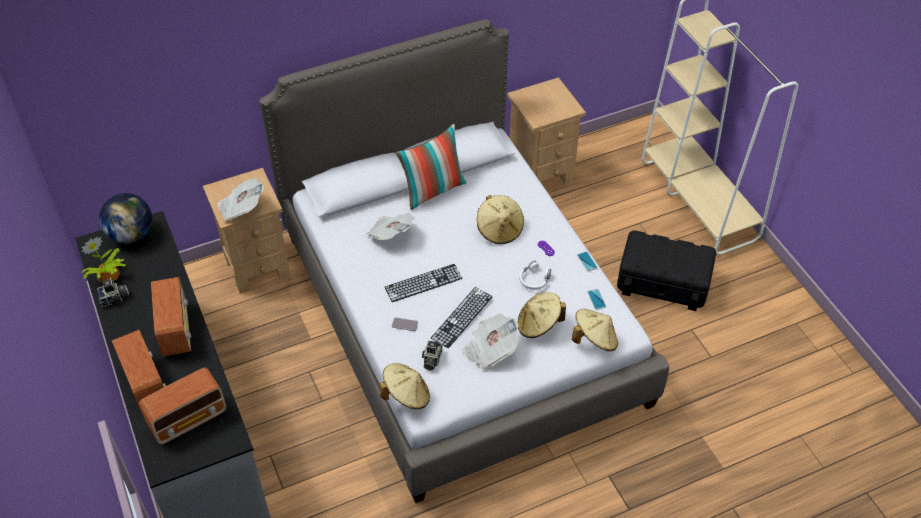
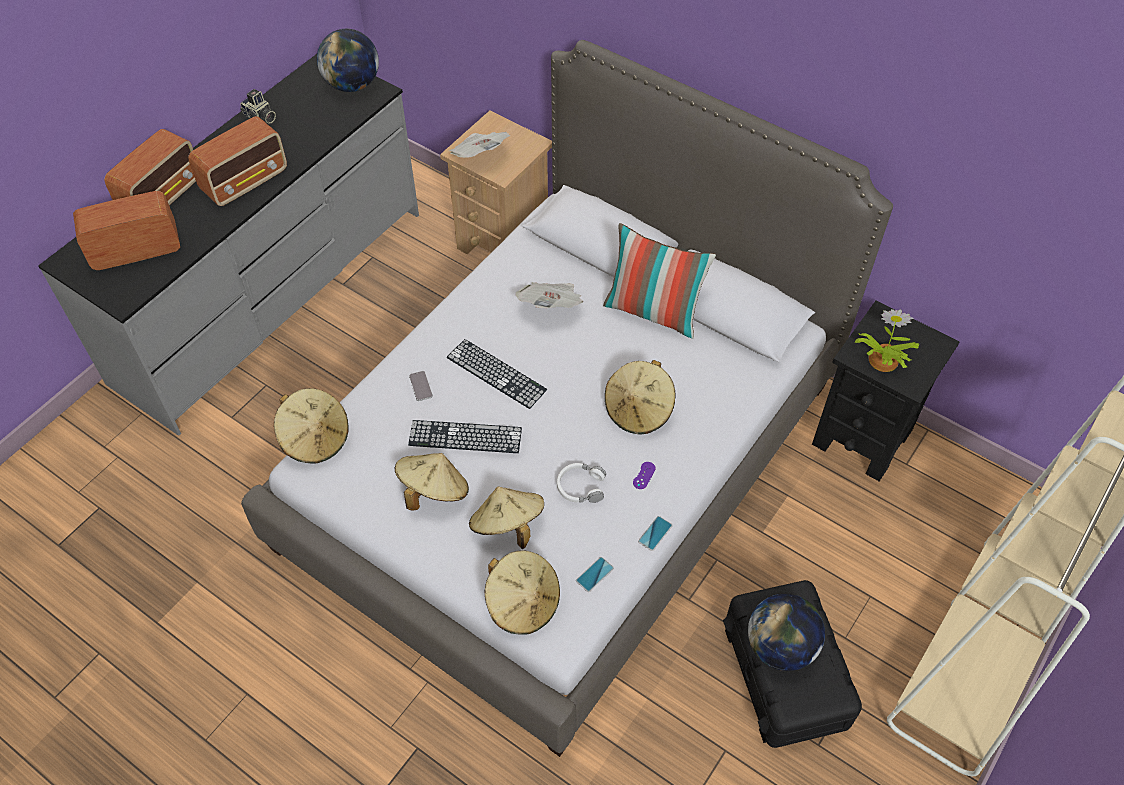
camera: 60 degrees right, 5 degrees up
(108, 275) = (287, 97): potted plant -> potted plant (881, 360)
(189, 418) = (135, 251): radio -> radio turned 135 degrees clockwise
(431, 359) = (381, 437): camera -> none
(490, 349) = (433, 491): newspaper -> beige hat
(541, 173) = (862, 439): beige nightstand -> black nightstand
(664, 261) = (780, 646): none -> globe

